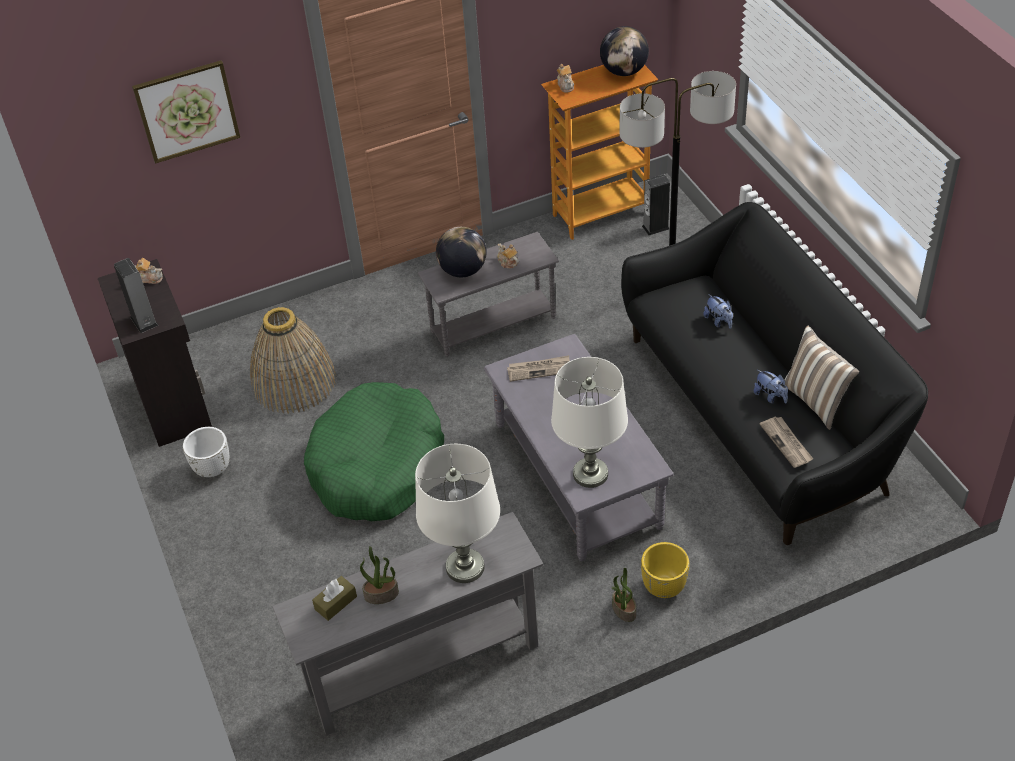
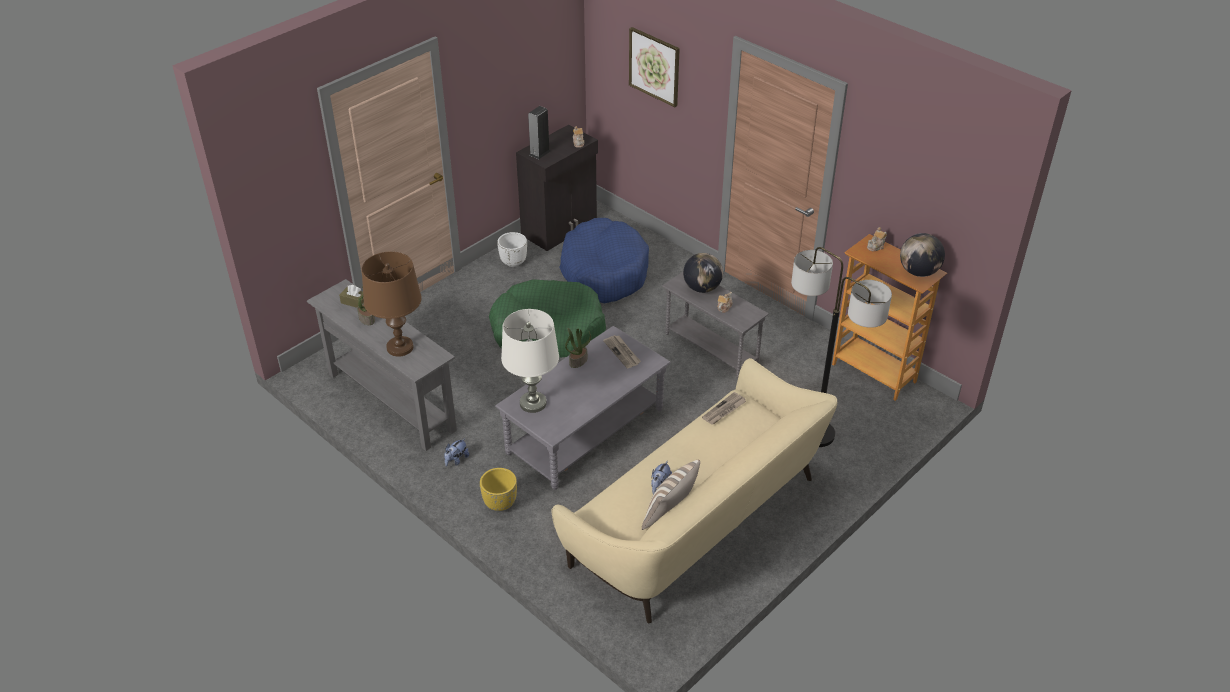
camera: 65 degrees right, 5 degrees down
(294, 382) = (604, 272): basket -> blue dog bed
(465, 567) = (400, 347): white table lamp -> brown table lamp
(623, 610) = (471, 486): potted plant -> potted plant (578, 361)
(655, 227) = (880, 409): speaker -> none
(718, 321) = (729, 438): plush toy -> plush toy (456, 460)
(759, 414) = (698, 522): black sofa -> beige sofa
(787, 443) = (614, 505): newspaper -> newspaper (724, 410)

